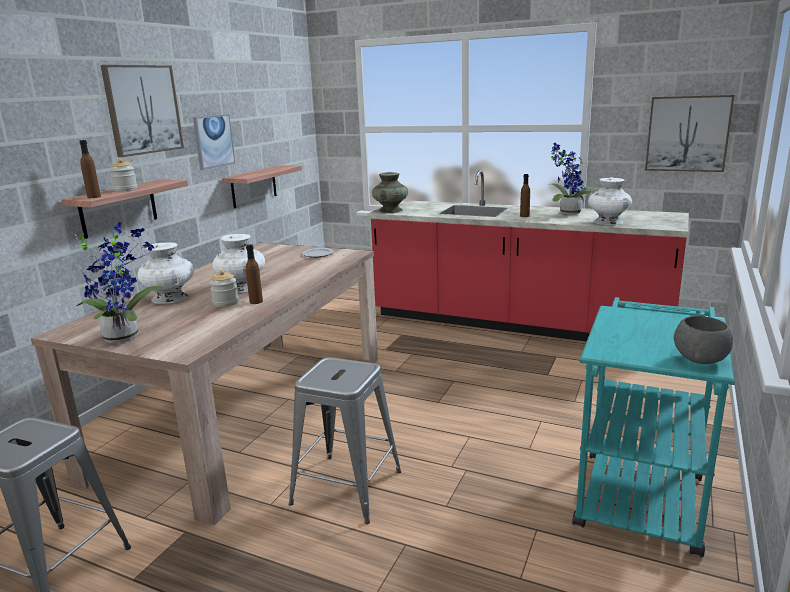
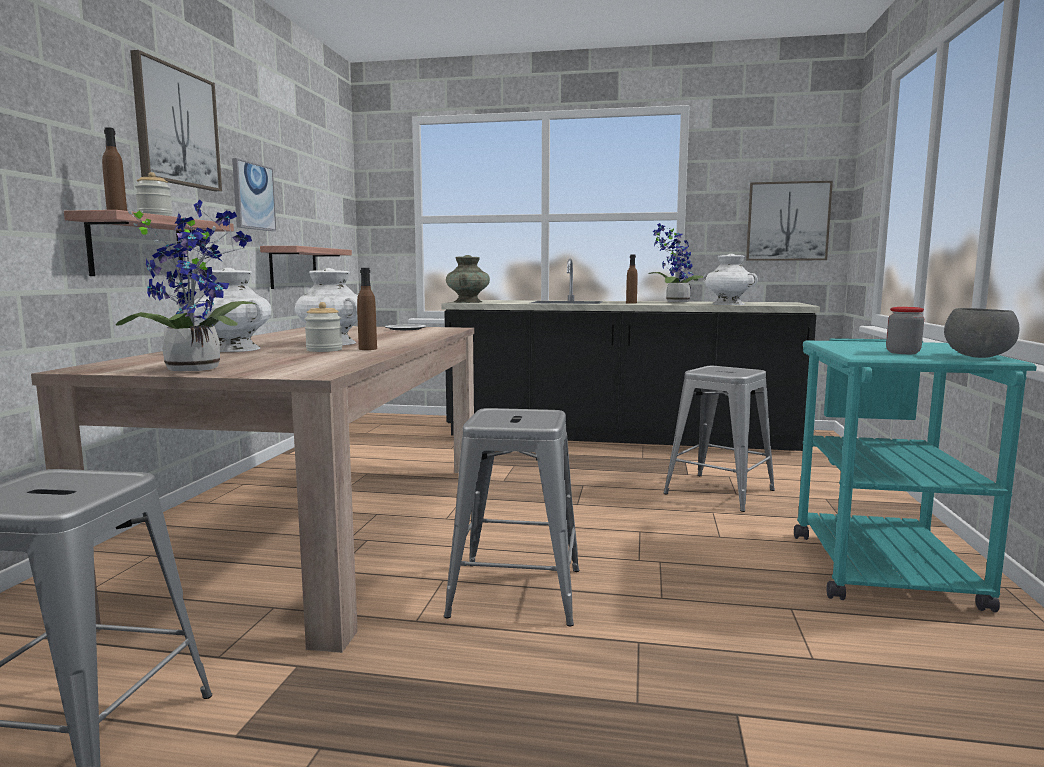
camera: 15 degrees left, 10 degrees down
(517, 324) = (619, 436): red counter -> black counter
(560, 398) = (718, 492): none -> grey stool
(646, 345) = (903, 353): none -> jar

